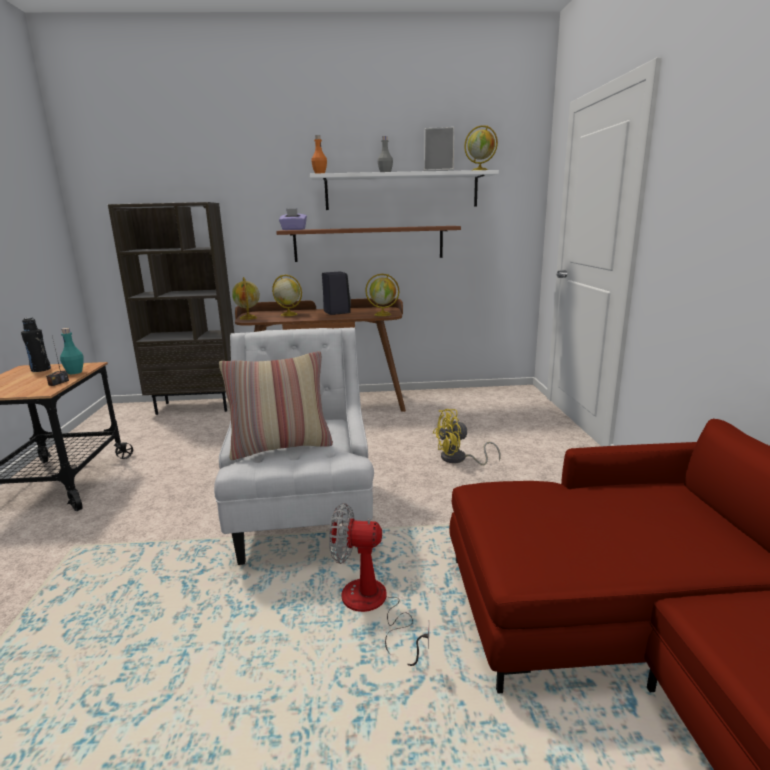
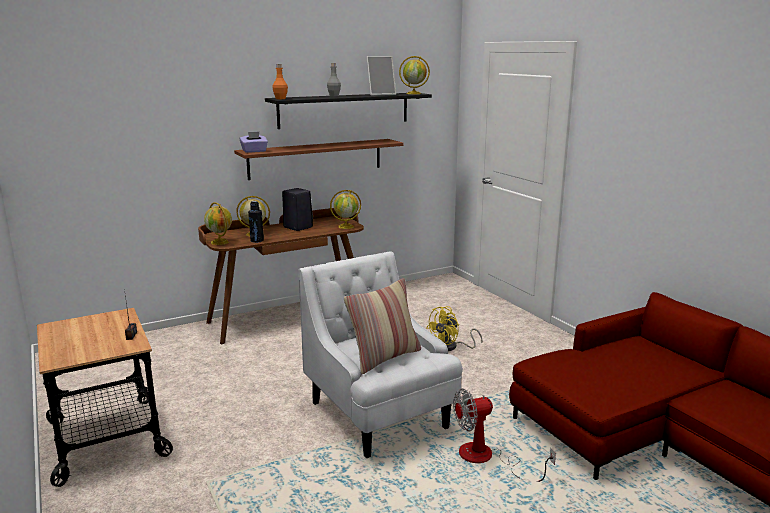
camera: 25 degrees left, 0 degrees up
(40, 369) = (77, 325): black bottle -> black bottle (257, 241)
(75, 372) = (124, 323): turquoise bottle -> none
(197, 406) = (153, 339): brown bookcase -> none
(401, 191) = (344, 110): white shelf -> black shelf

